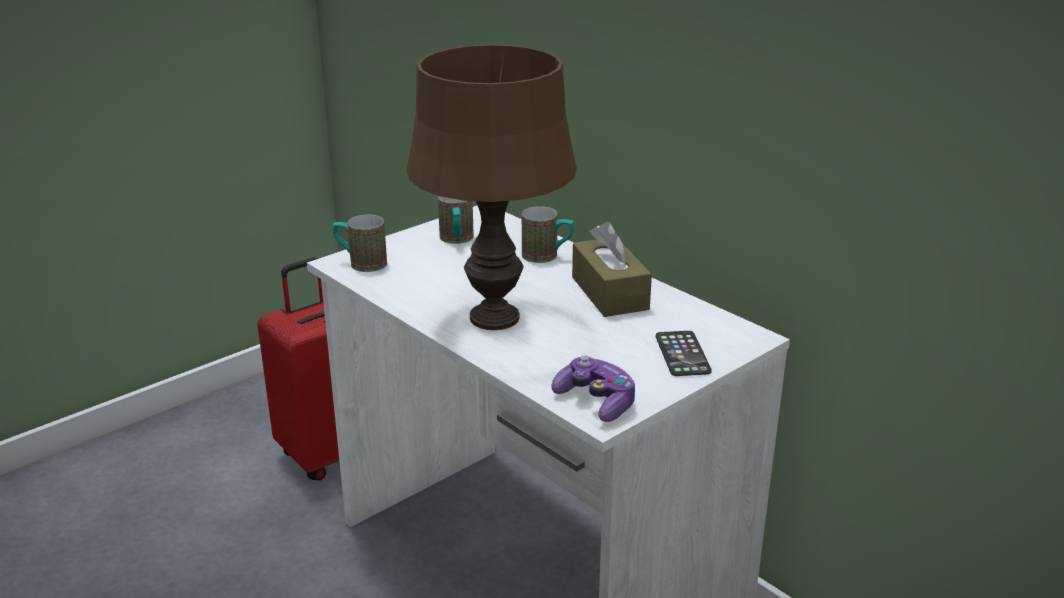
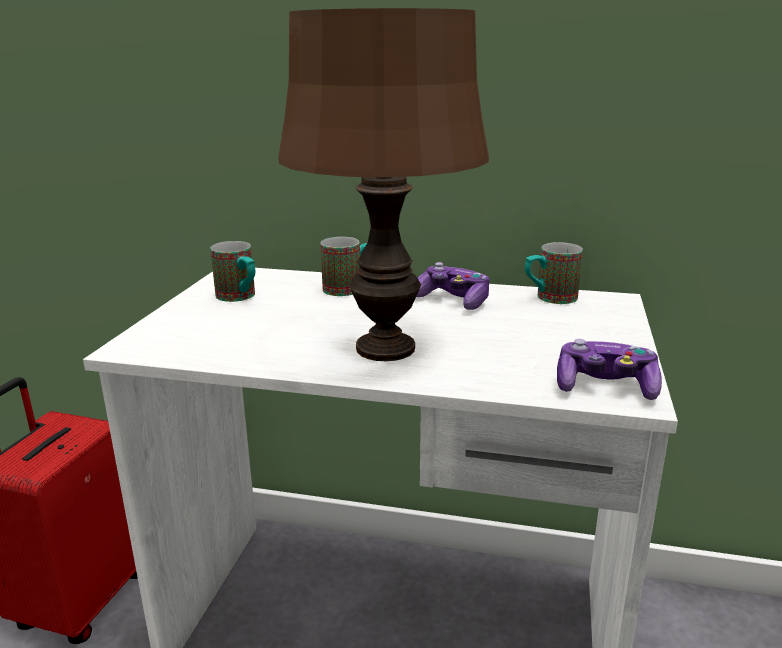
camera: 35 degrees left, 5 degrees down
(361, 263) = (158, 342): mug -> mug (549, 298)
(609, 293) = (453, 300): brown tissue box -> game controller
(682, 354) = (594, 326): phone -> none

